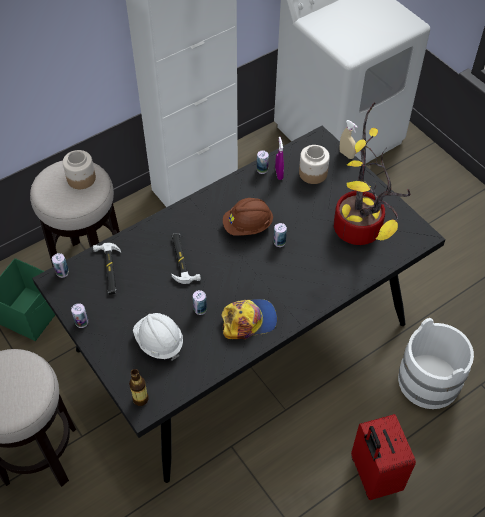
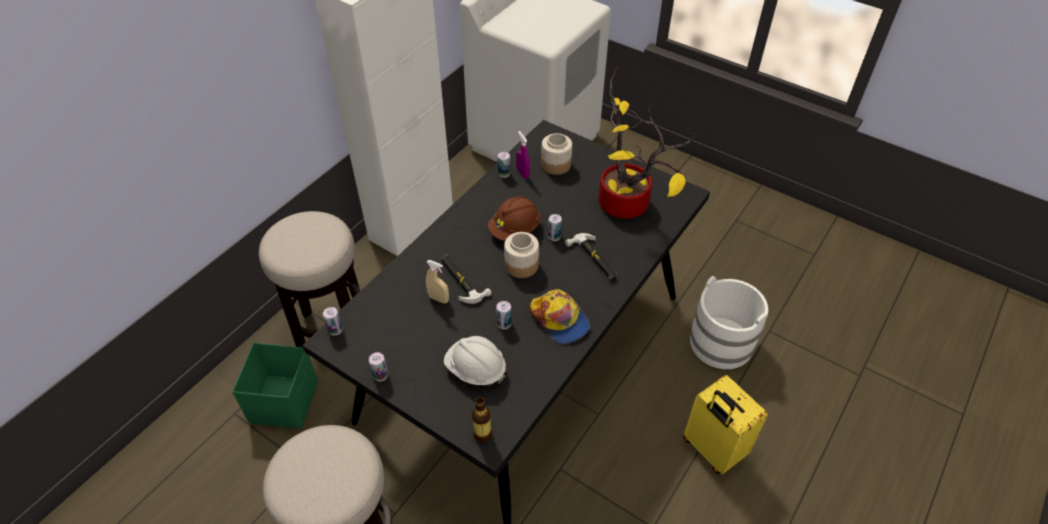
camera: 20 degrees left, 5 degrees down
(81, 179) = (314, 230): jar -> jar (521, 265)
(109, 270) = (387, 312): hammer -> hammer (594, 259)
(249, 321) = (560, 320): cap -> cap turned 90 degrees clockwise
(346, 154) = (580, 140): beige spray bottle -> beige spray bottle (438, 299)
(373, 475) = (712, 449): red suitcase -> yellow suitcase

